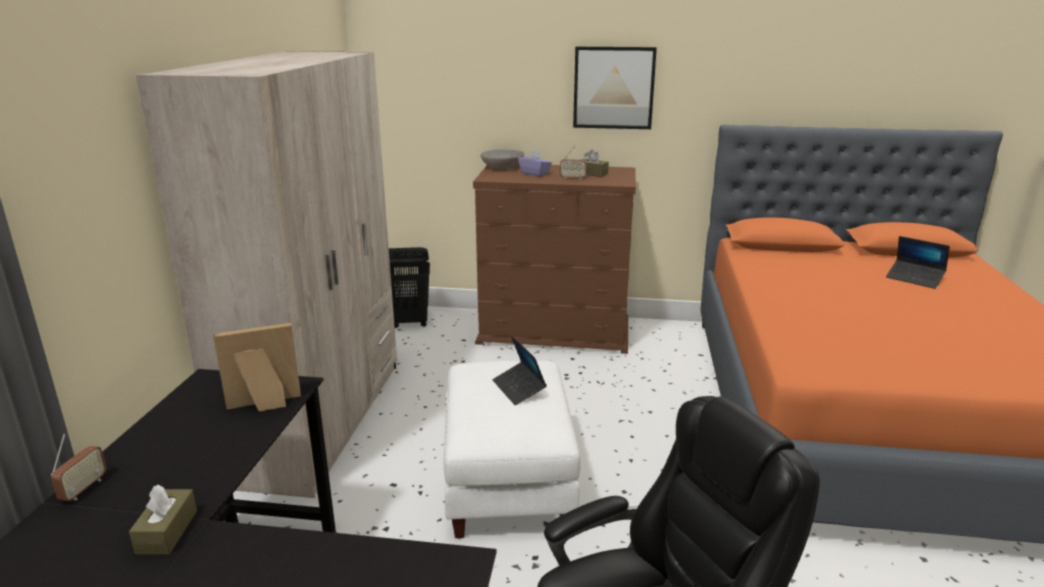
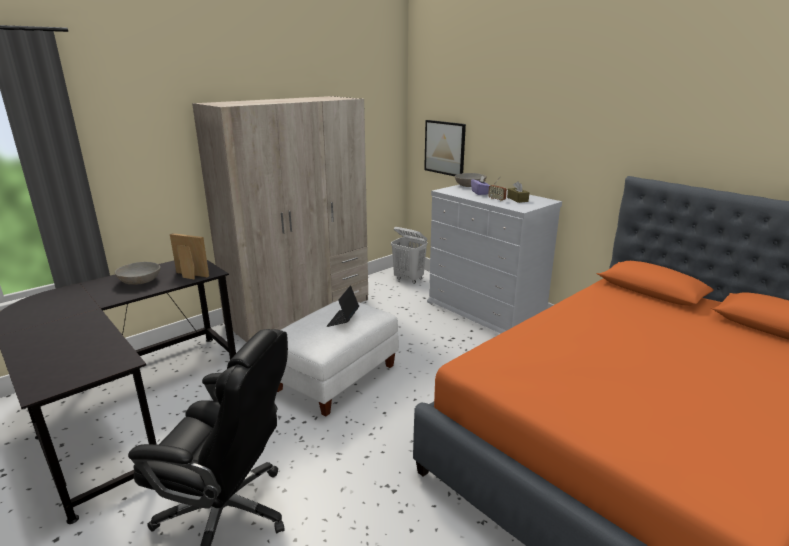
camera: 40 degrees right, 0 degrees up
(83, 489) = (94, 283): radio -> none
(167, 531) = (85, 306): brown tissue box -> none
(185, 447) = (140, 281): none -> grey bowl
(409, 323) = (409, 279): black laundry basket -> white laundry basket
(555, 331) = (486, 311): brown dresser -> white dresser
(613, 88) = (554, 136): picture -> picture (444, 148)
(914, 279) = (726, 350): laptop -> none

